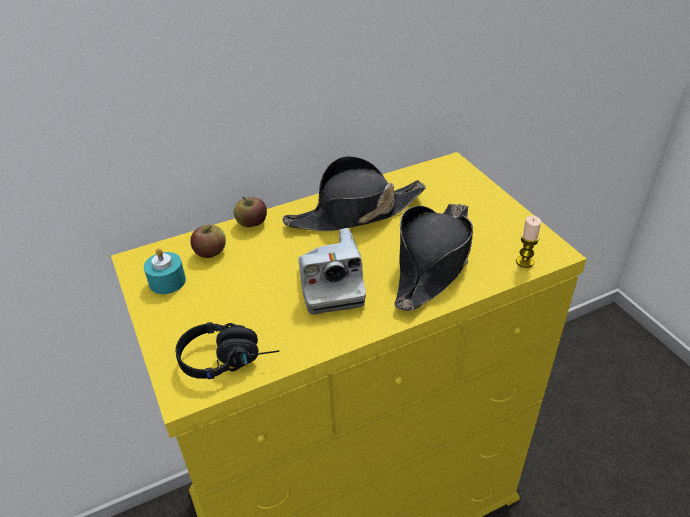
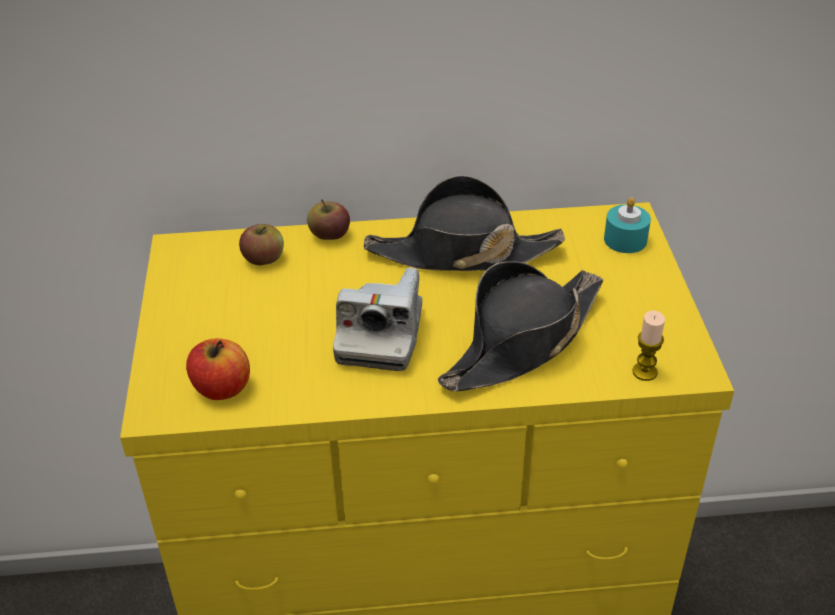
camera: 20 degrees right, 0 degrees up
(167, 281) = (198, 281): turquoise candle -> turquoise candle (625, 240)
(230, 358) = (221, 388): black headphones -> apple

